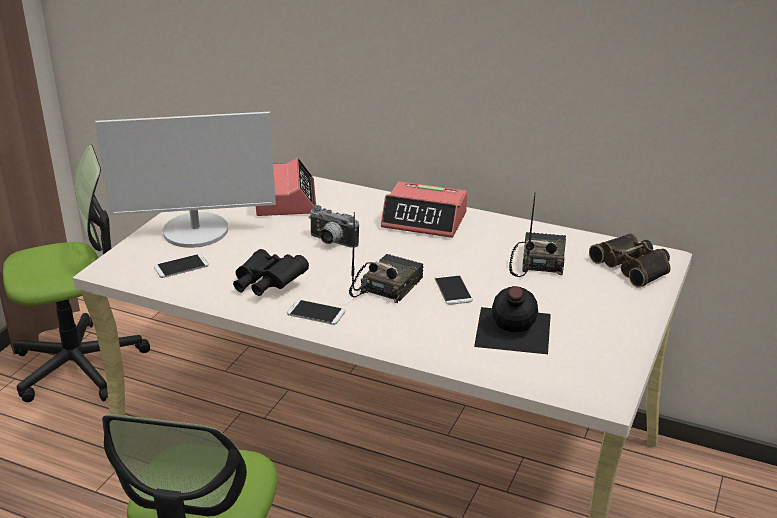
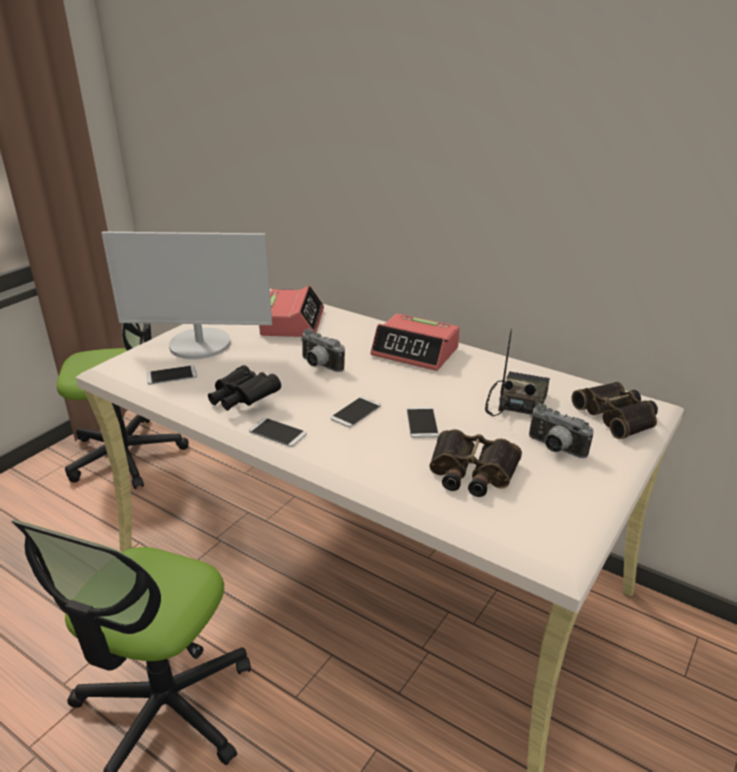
camera: 10 degrees right, 0 degrees up
(385, 286) = (356, 412): radio -> phone
(511, 330) = (471, 472): black bottle -> binoculars
(582, 302) = (554, 448): none -> camera

